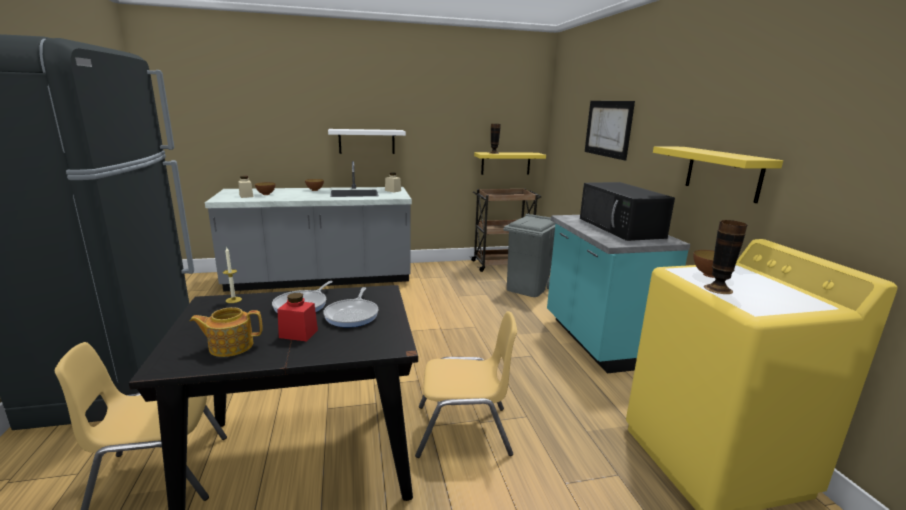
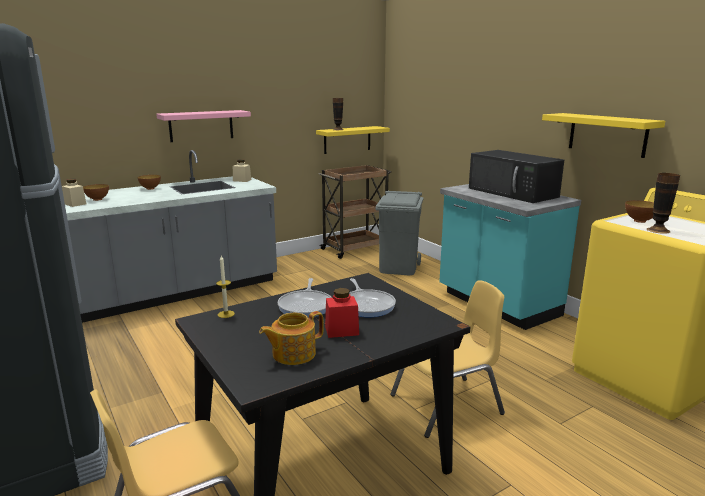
camera: 20 degrees left, 0 degrees up
(366, 141) = (201, 126): white shelf -> pink shelf
(607, 128) = (468, 98): picture -> none

